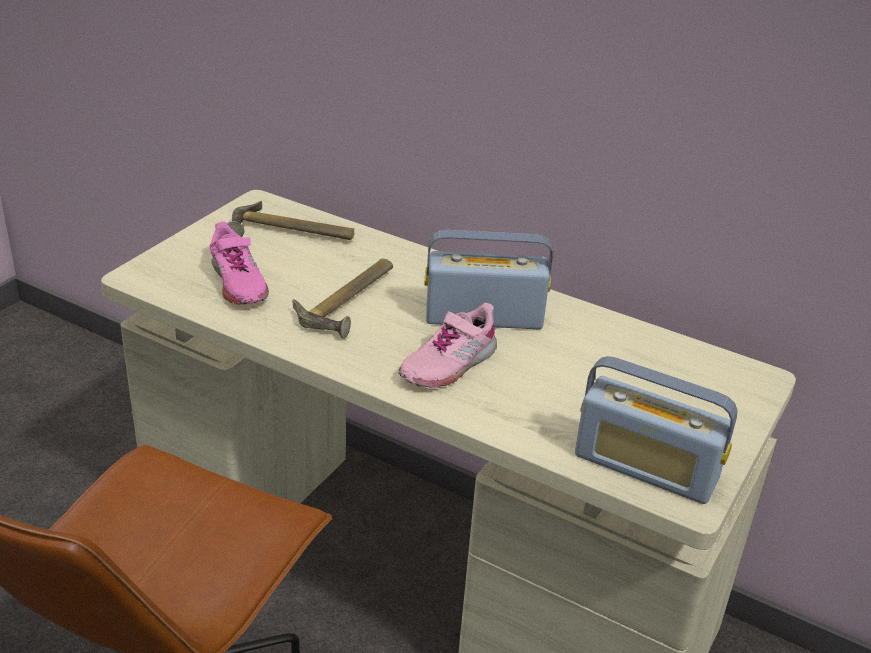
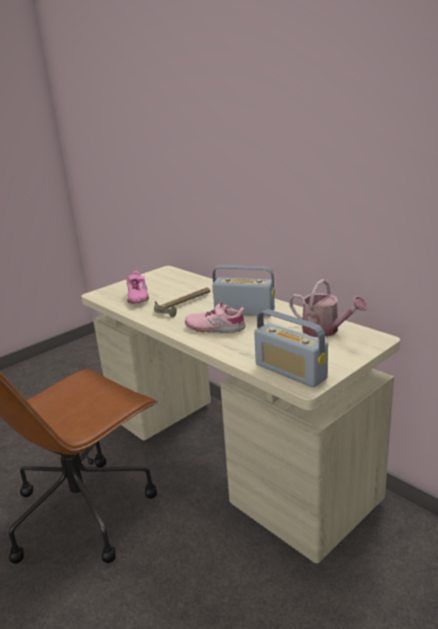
camera: 20 degrees right, 10 degrees down
(290, 234) = (172, 280): hammer -> none
(448, 364) = (215, 328): pink shoe -> pink shoe turned 45 degrees clockwise
(659, 362) = (325, 330): none -> watering can

